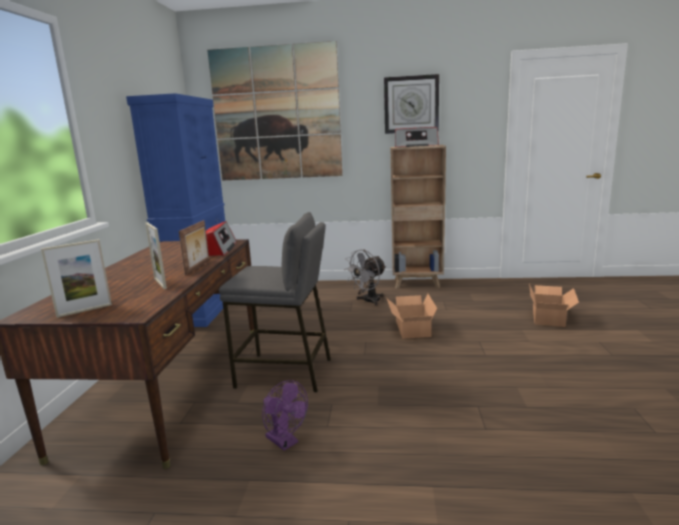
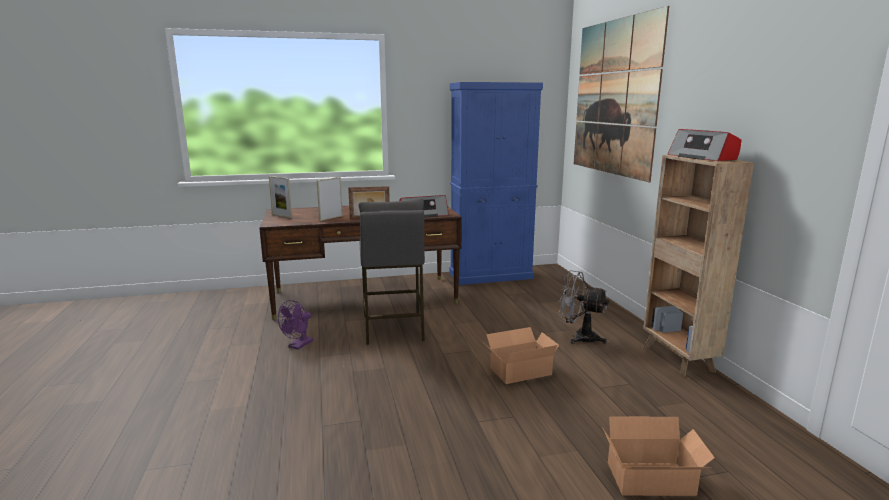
camera: 70 degrees right, 0 degrees up
(411, 104) = (730, 93): wall clock -> none

